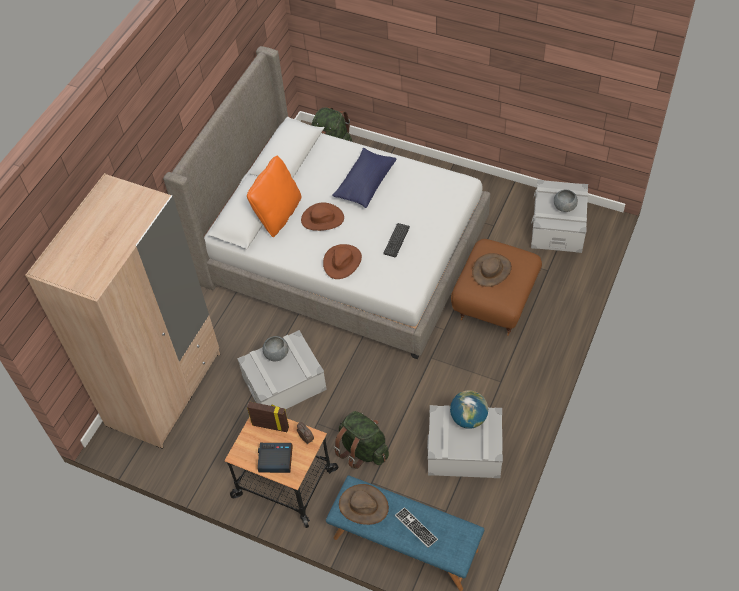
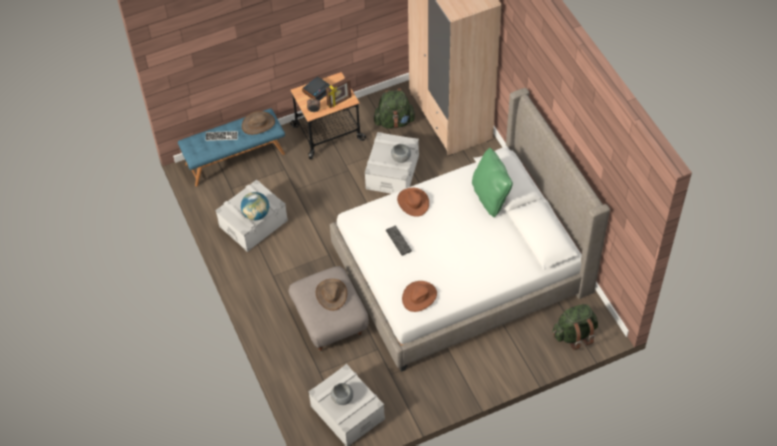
camera: 130 degrees right, 0 degrees up
(278, 215) = (490, 197): orange pillow -> green pillow
(322, 219) = (460, 216): brown hat -> brown hat (419, 296)
(362, 449) = (308, 179): green backpack -> green backpack (394, 121)
(365, 184) = (467, 261): blue pillow -> none
(494, 301) = (331, 321): brown ottoman -> grey ottoman

